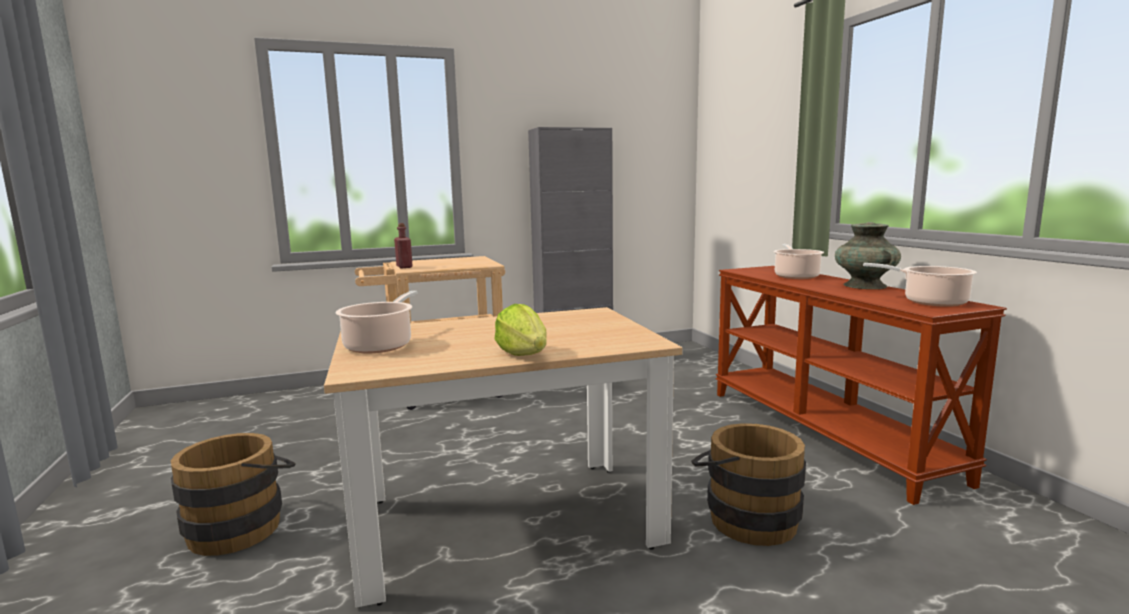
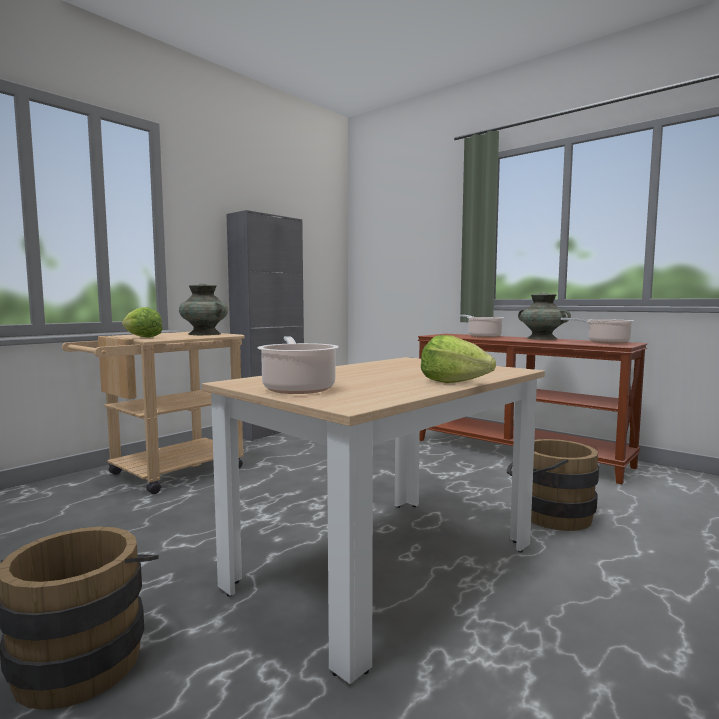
camera: 30 degrees left, 5 degrees down
(404, 267) = (142, 337): red bottle -> lettuce
(472, 263) = (205, 334): none -> turquoise vase

